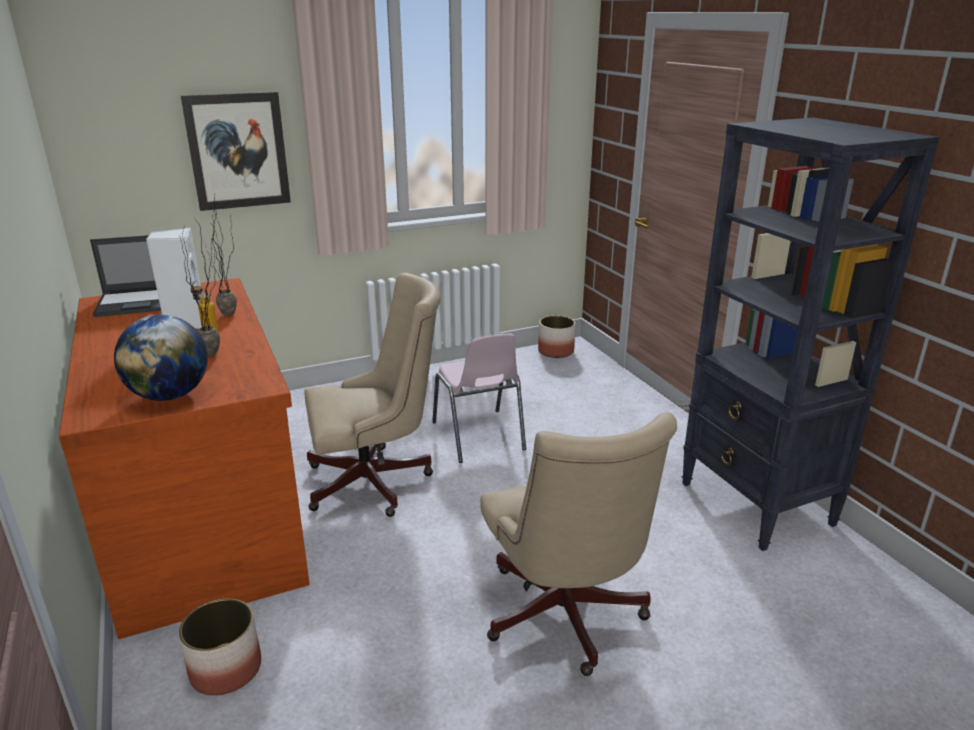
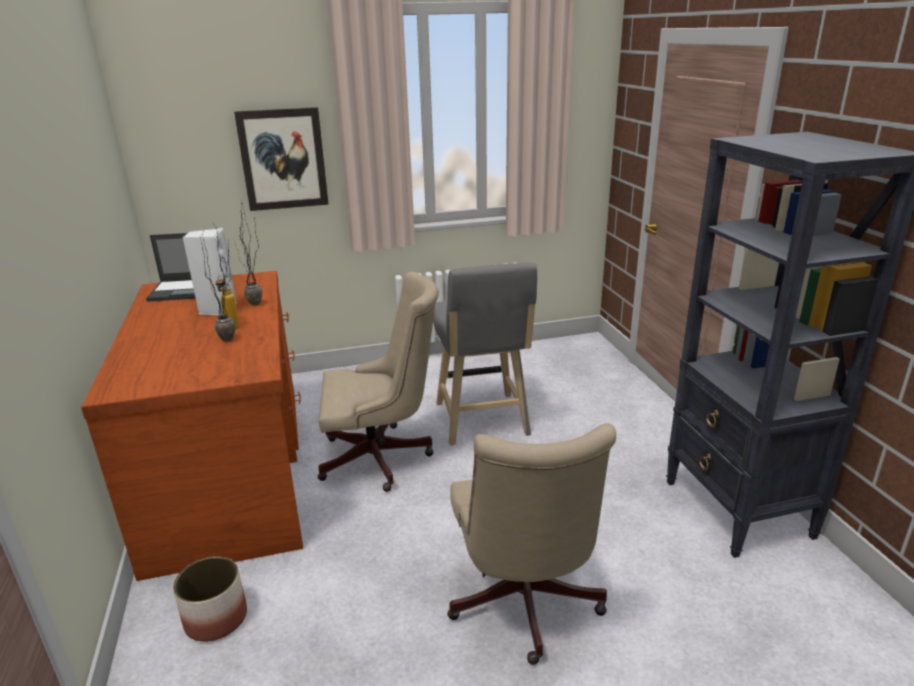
camera: 10 degrees right, 0 degrees up
(170, 395) = (181, 376): globe -> none
(478, 436) = (482, 422): pink chair -> grey stool
(556, 351) = (572, 345): planter -> none

